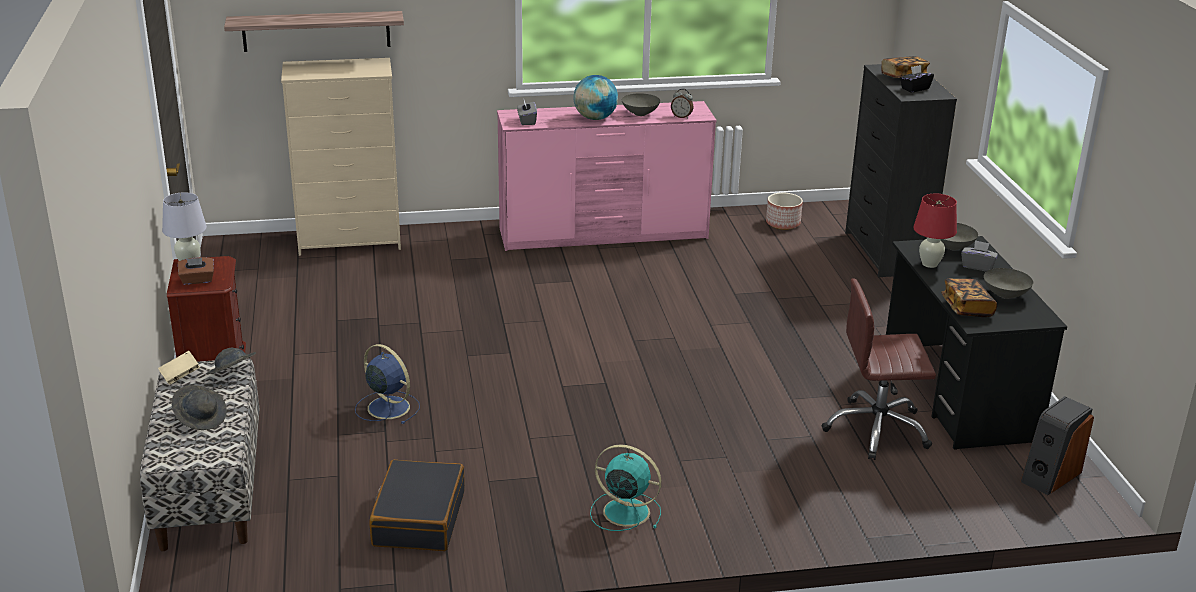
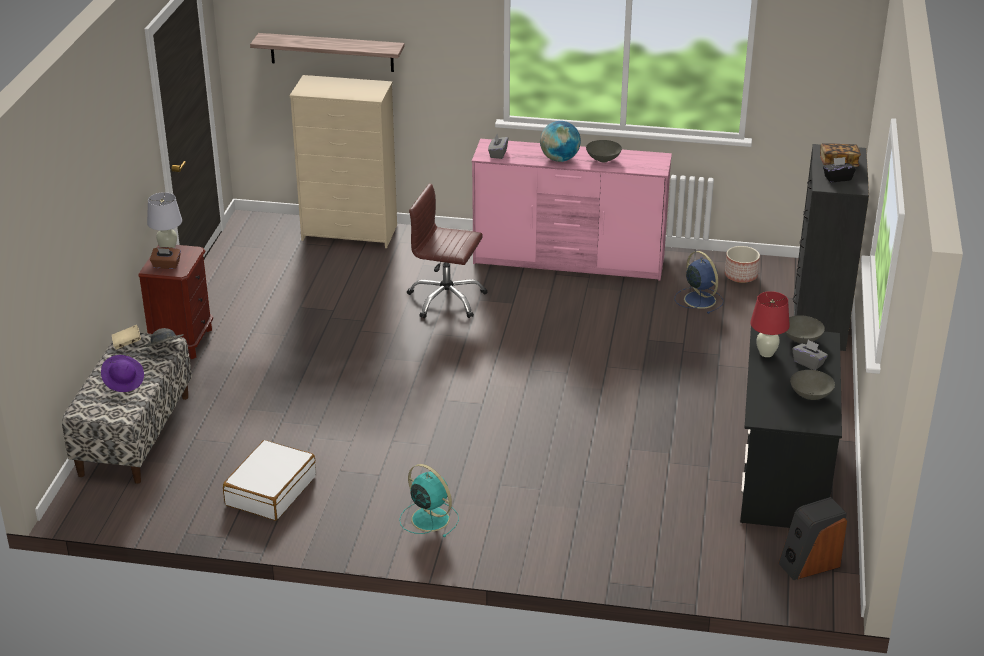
camera: 20 degrees right, 5 degrees up
(201, 418) = (124, 381): grey hat -> purple hat
(387, 407) = (297, 392): blue fan -> blue fan (698, 299)
(418, 518) = (270, 490): black suitcase -> white suitcase
(681, 116) = (638, 168): alarm clock -> none
(877, 430) = (685, 491): brown office chair -> brown office chair (446, 300)
(967, 308) = (764, 402): book -> none

